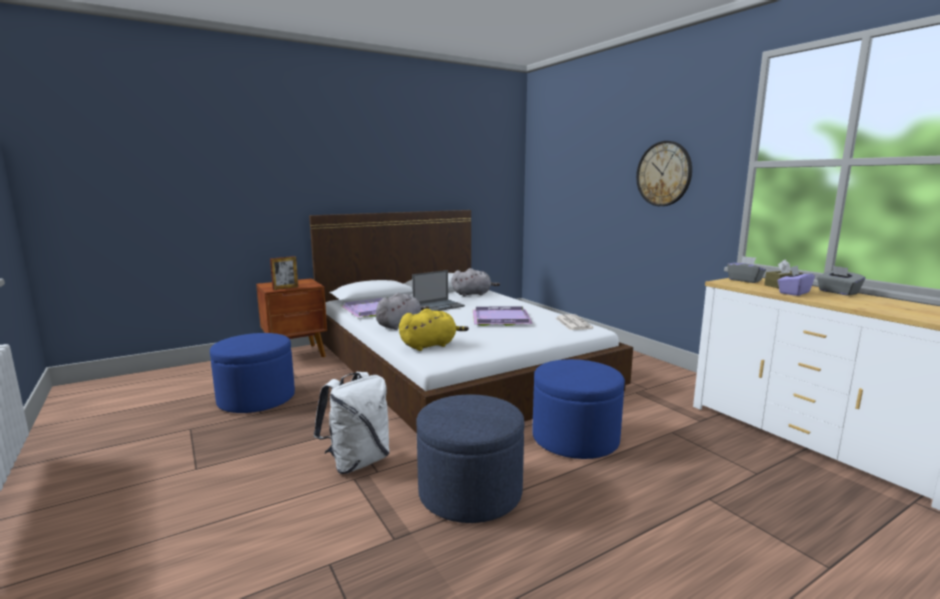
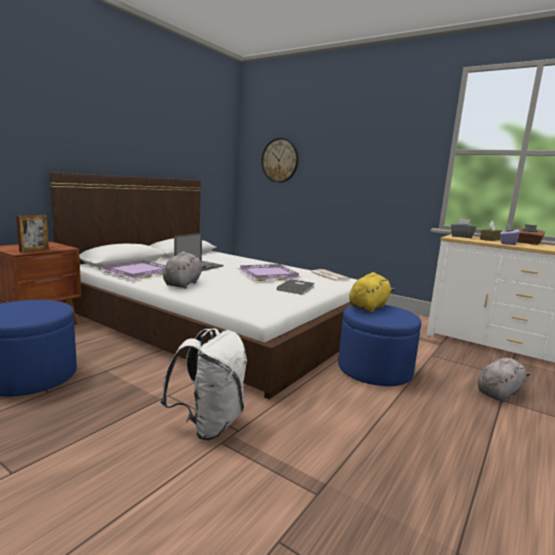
camera: 25 degrees left, 0 degrees up
(430, 345) = (238, 300): yellow plush toy -> yellow plush toy (369, 307)
(470, 492) = (340, 432): blue ottoman -> none
(473, 294) = (216, 256): grey plush toy -> grey plush toy (499, 393)
(511, 336) = (297, 288): none -> grey book
(664, 174) = (377, 156): wall clock -> wall clock (280, 160)
(837, 292) = (527, 243): grey tissue box -> brown tissue box

